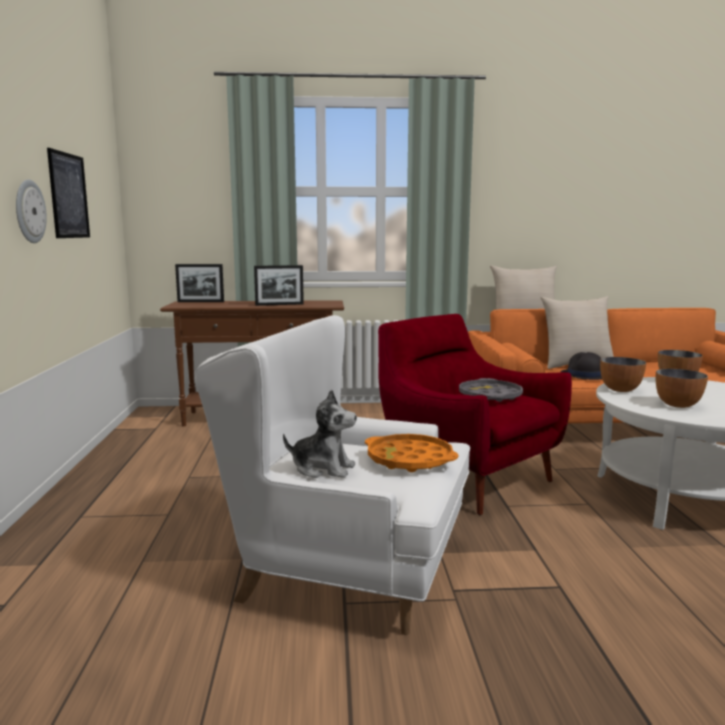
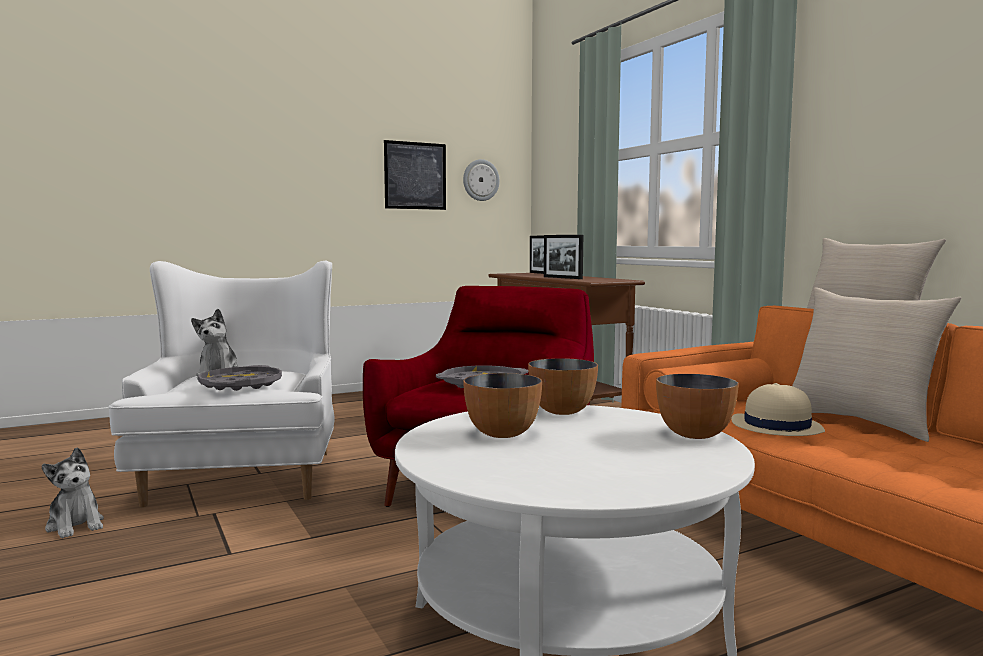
camera: 65 degrees right, 5 degrees down
(29, 211) = (345, 187): wall clock -> wall clock (480, 180)
(409, 460) = (241, 385): orange tray -> grey tray
(446, 679) = (76, 525): none -> plush toy
(584, 375) = (776, 426): black hat -> beige hat

